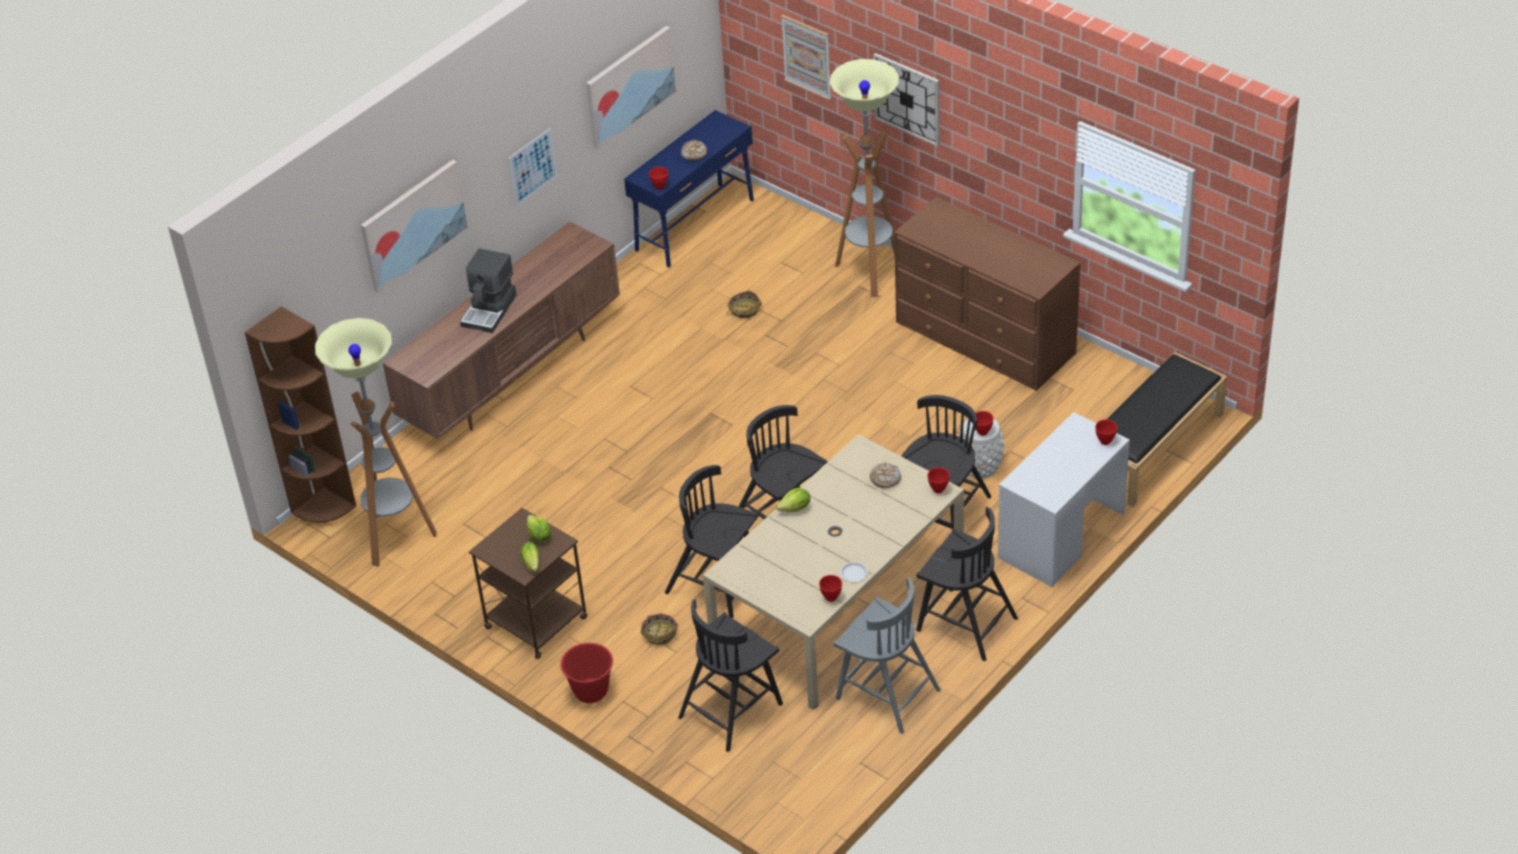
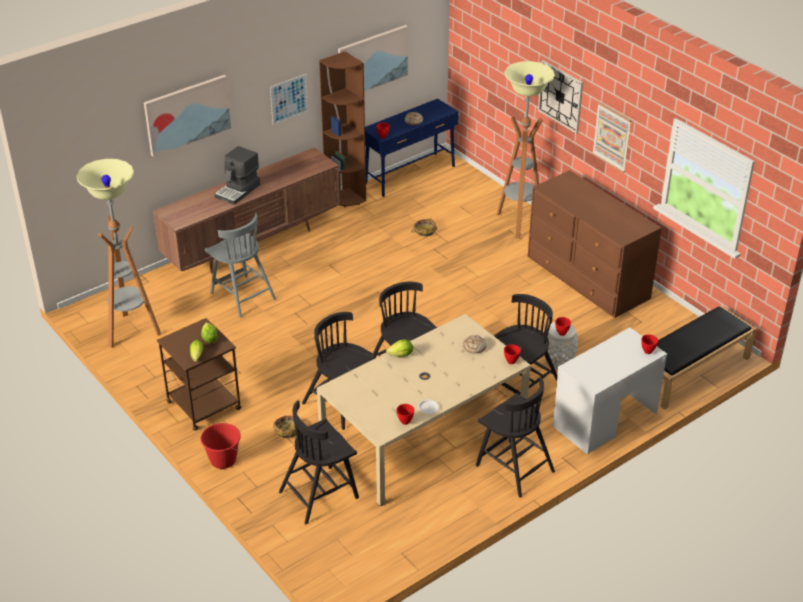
camera: 10 degrees right, 5 degrees down
(325, 512) = (92, 306): brown bookcase -> brown bookcase (346, 202)
(807, 56) = (499, 62): picture -> picture (612, 137)
(885, 693) = (438, 506): grey chair -> grey chair (242, 295)

